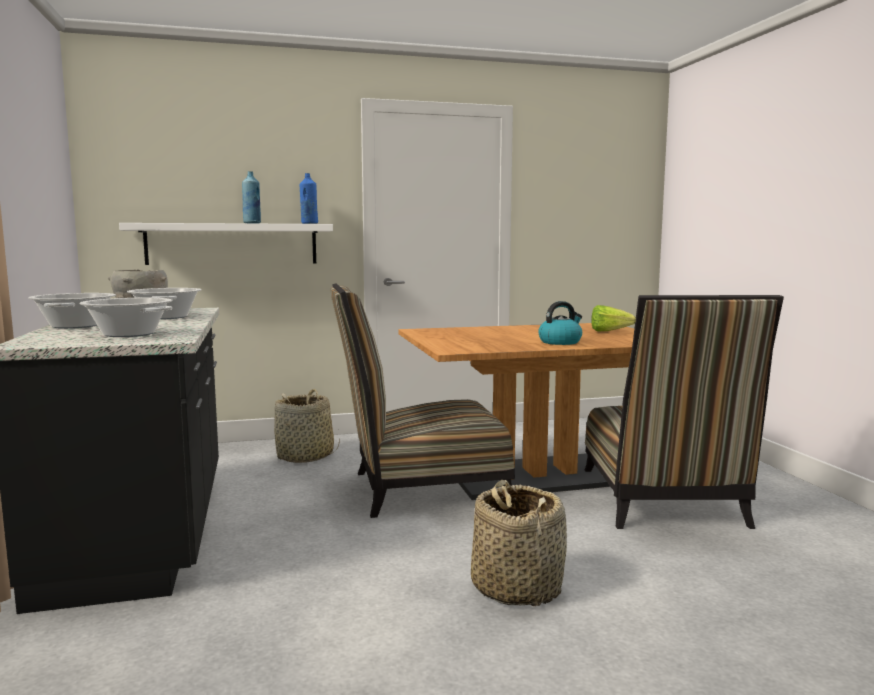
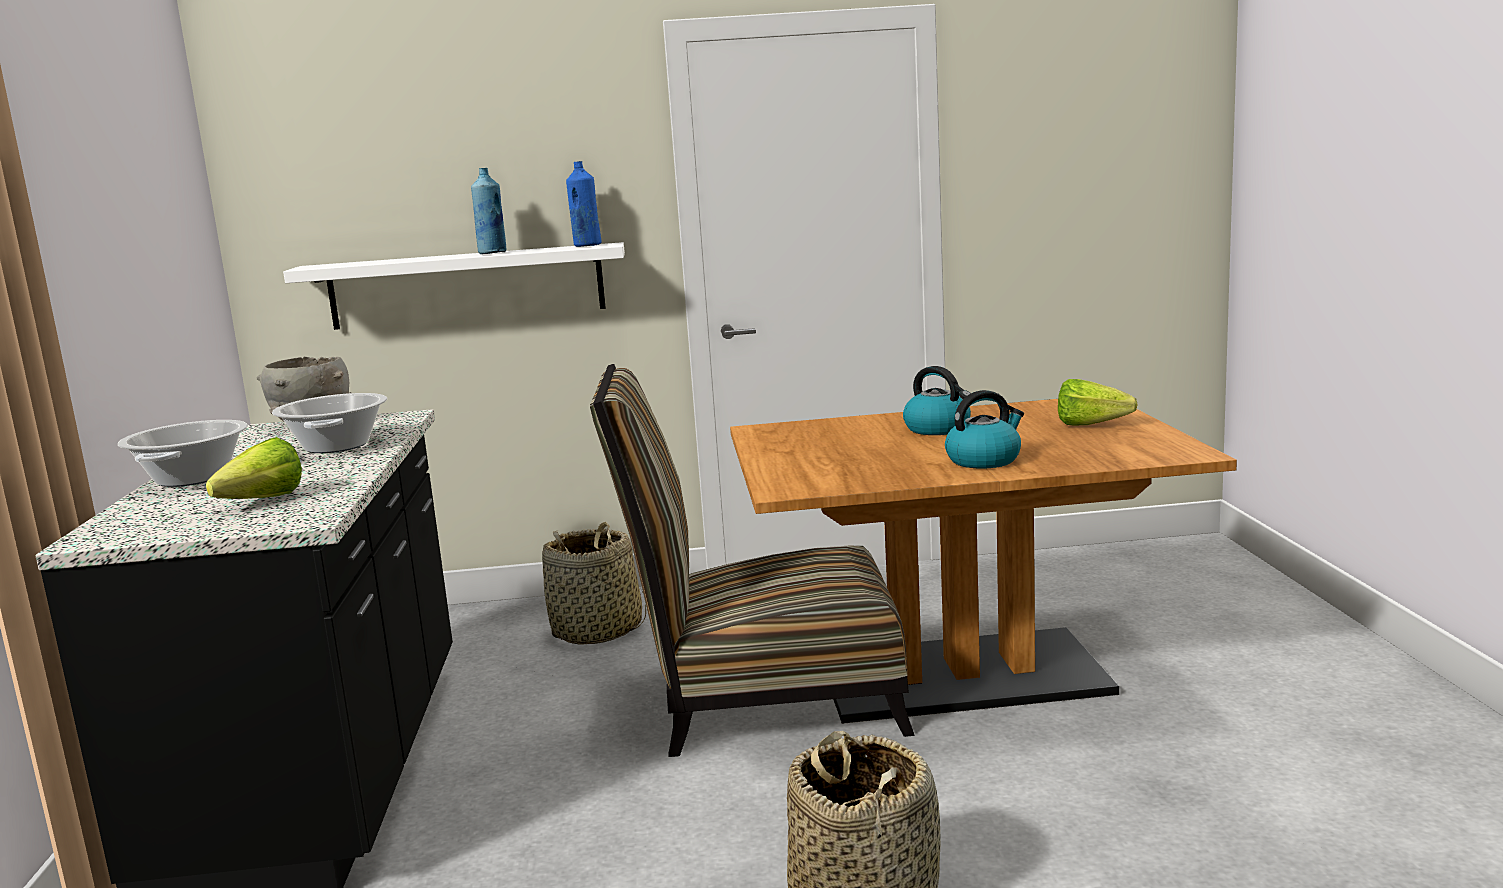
camera: 10 degrees right, 5 degrees up
(129, 334) = (254, 503): cooking pot -> lettuce
(524, 331) = (938, 429): none -> kettle
(664, 503) = (1173, 736): chair -> none

